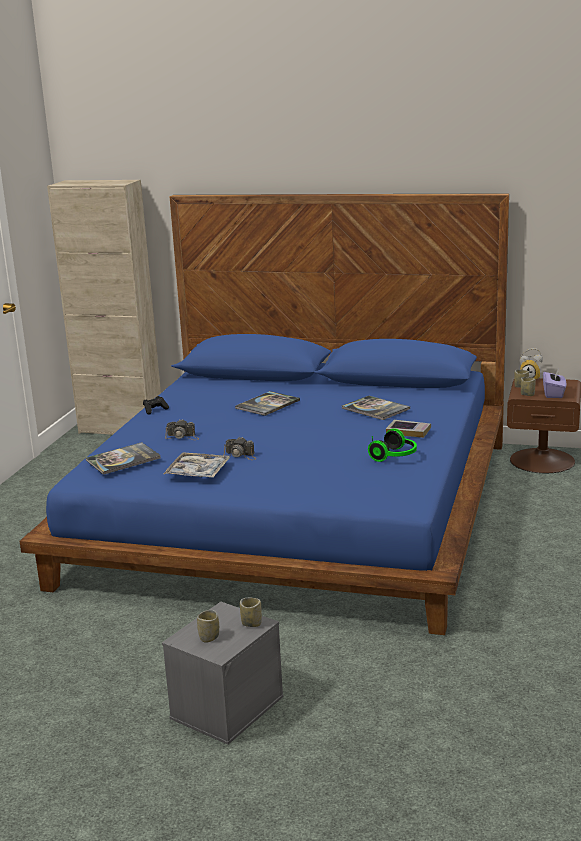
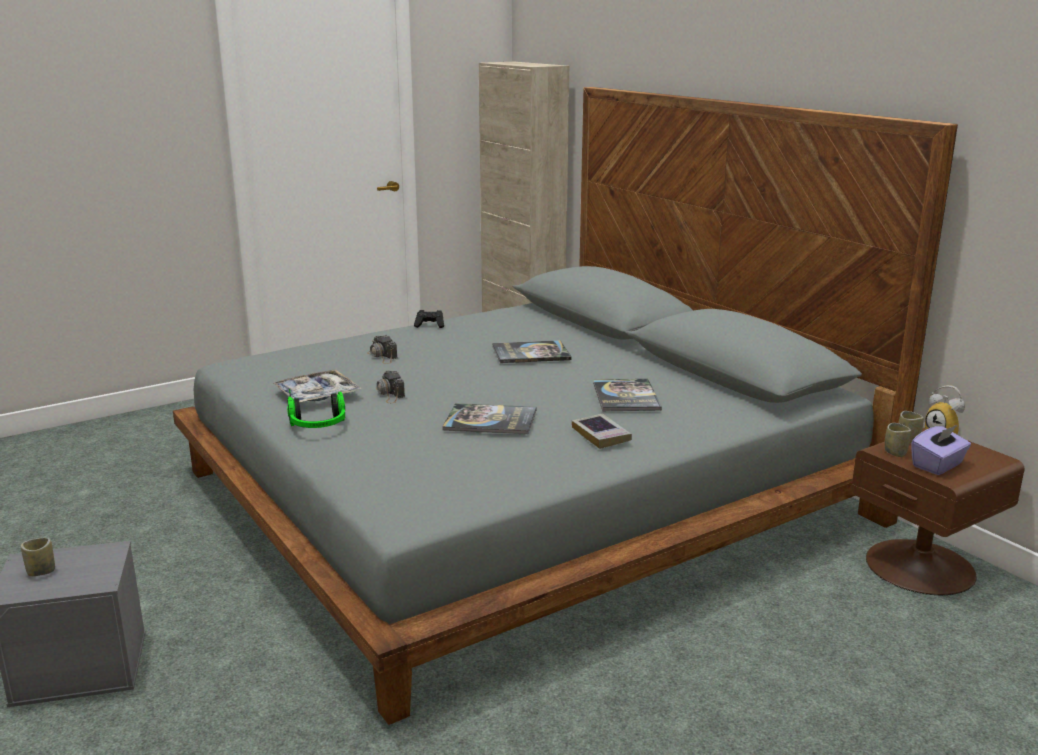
camera: 40 degrees right, 0 degrees up
(123, 459) = (289, 359): book -> book (490, 420)
(251, 623) = (95, 578): cup -> none
(295, 510) = (519, 495): blue bed -> grey bed
(395, 456) = (519, 457): headphones -> headphones (318, 427)

